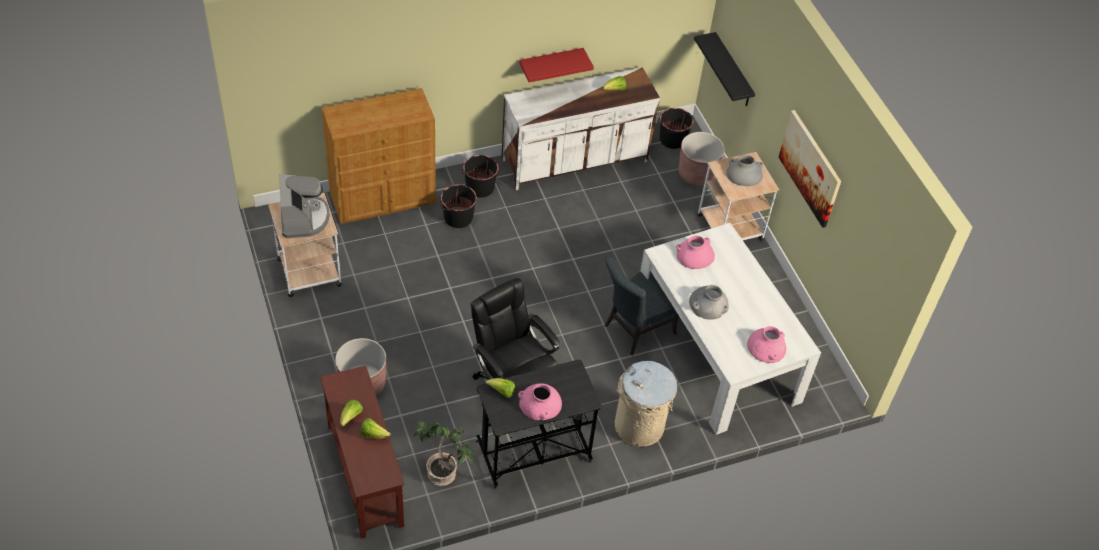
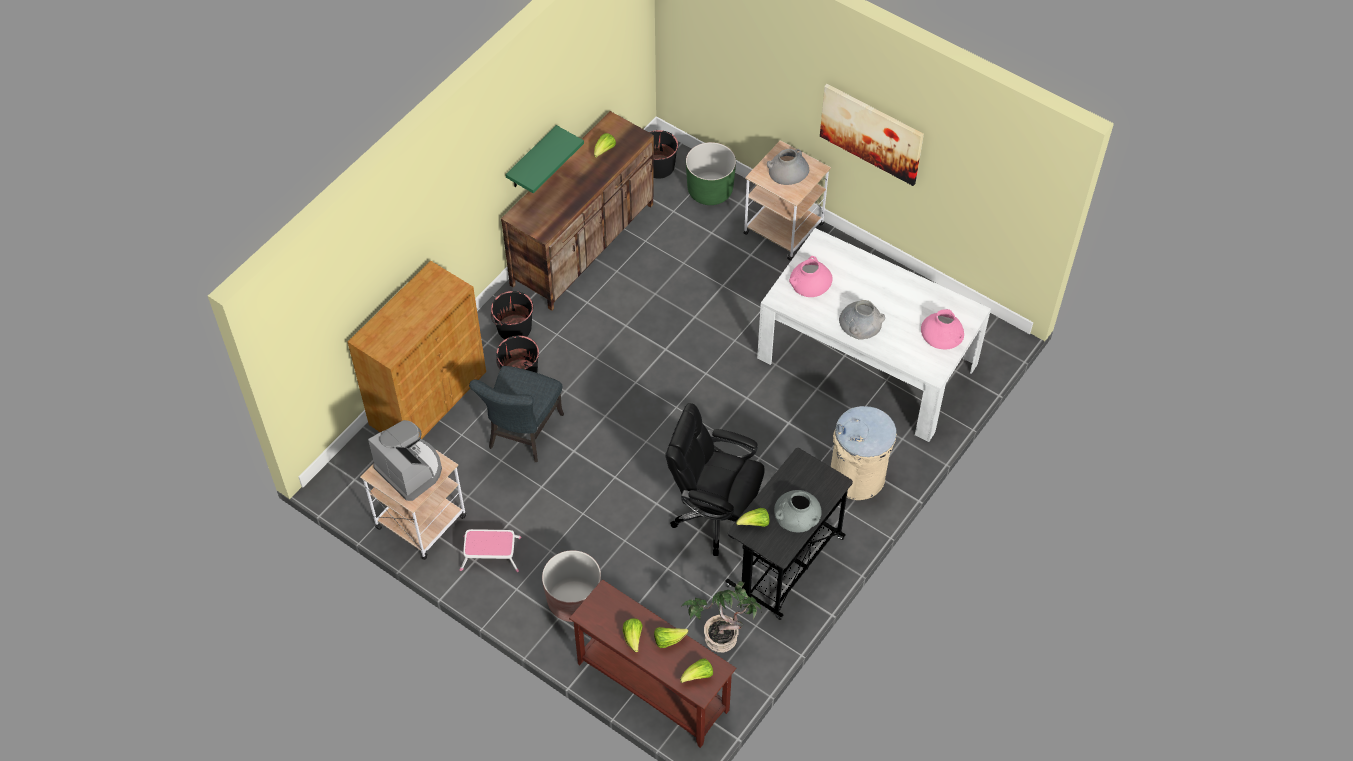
camera: 30 degrees left, 5 degrees up
(335, 319) = (490, 553): none -> pink step ladder
(372, 471) = (698, 676): none -> lettuce
(540, 404) = (797, 512): pink vase -> grey vase
(550, 62) = (532, 159): red shelf -> green shelf
(576, 161) = (584, 244): white cabinet -> brown cabinet
(635, 330) = (780, 385): grey chair -> grey chair (522, 434)
(697, 174) = (710, 190): brown planter -> green planter
(733, 71) = (711, 69): black shelf -> none

